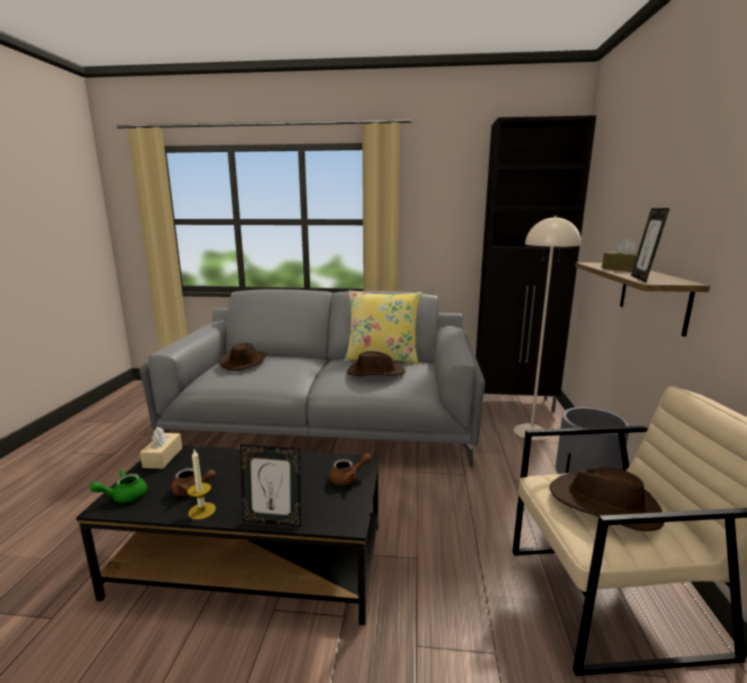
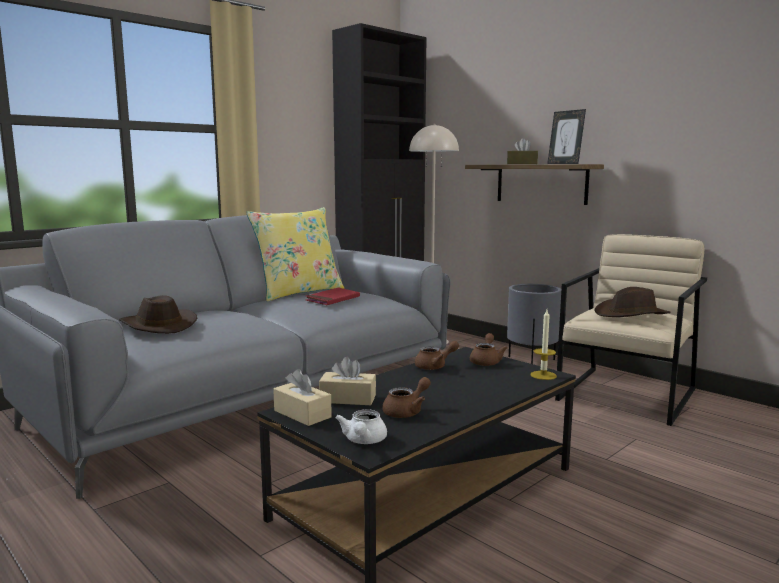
camera: 50 degrees left, 5 degrees down
(124, 496) = (363, 441): green teapot -> white teapot
(202, 460) = (348, 399): none -> beige tissue box
(202, 511) = (454, 413): candle -> candle (543, 375)
(273, 520) = (512, 393): picture frame -> none
(307, 463) = (435, 366): none -> brown teapot
(375, 372) = (333, 299): brown hat -> red book

